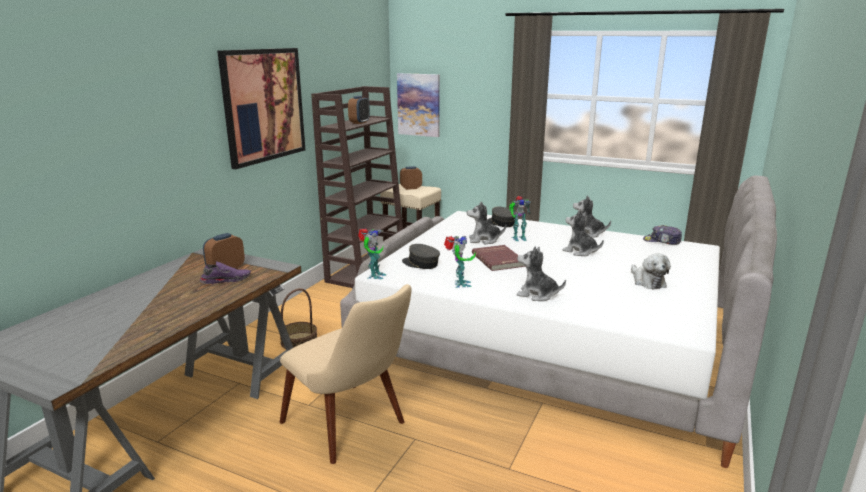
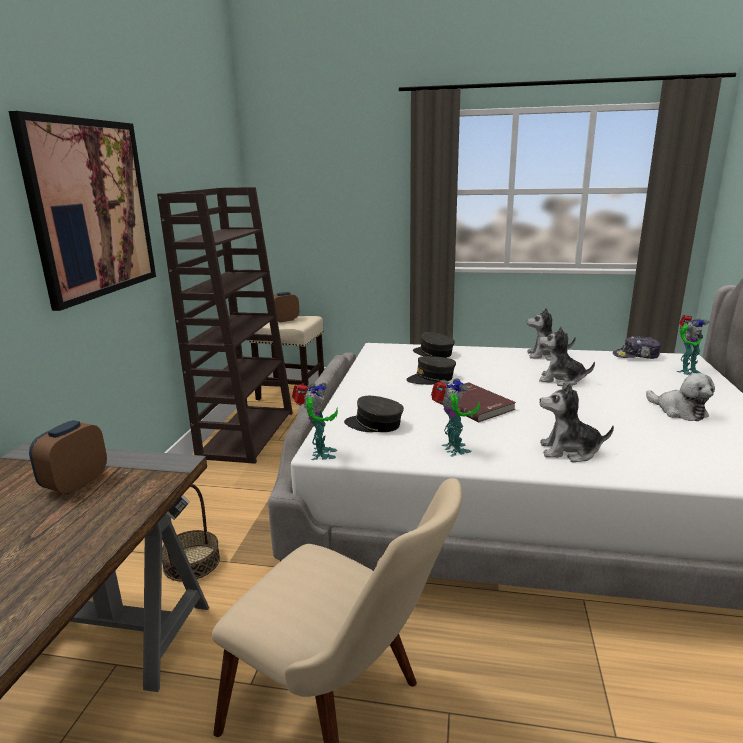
camera: 15 degrees left, 0 degrees up
(226, 280) = (83, 505): purple shoe -> none
(359, 122) = (225, 235): alarm clock -> none
(419, 105) = (285, 213): picture -> none
(484, 240) = (431, 378): plush toy -> grey cap
(518, 238) = (471, 370): toy robot -> toy robot (686, 371)

